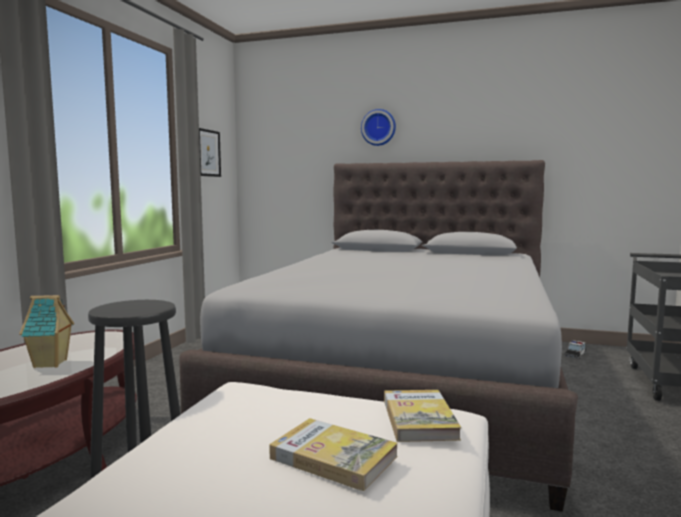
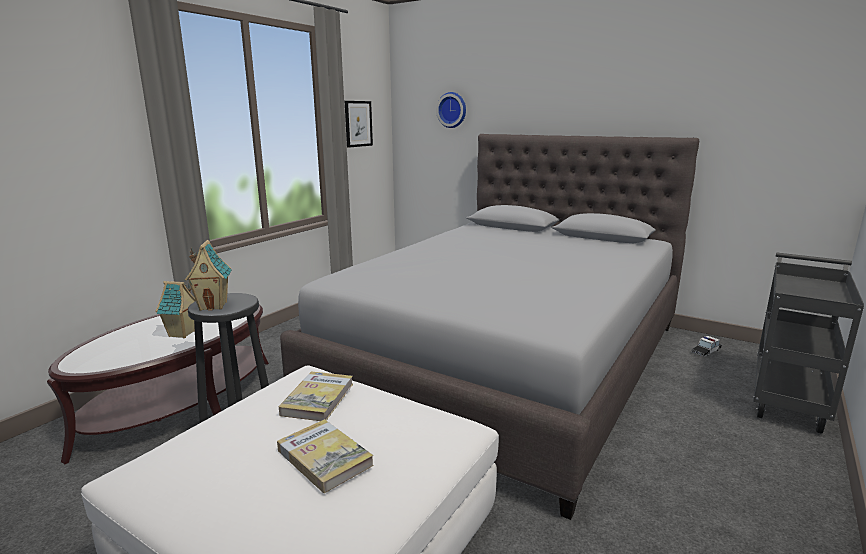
camera: 15 degrees right, 10 degrees up
(123, 309) = (214, 306): none -> toy house
(378, 127) = (525, 95): wall clock -> wall clock (452, 110)
(419, 419) = (424, 429): book -> book (318, 399)

